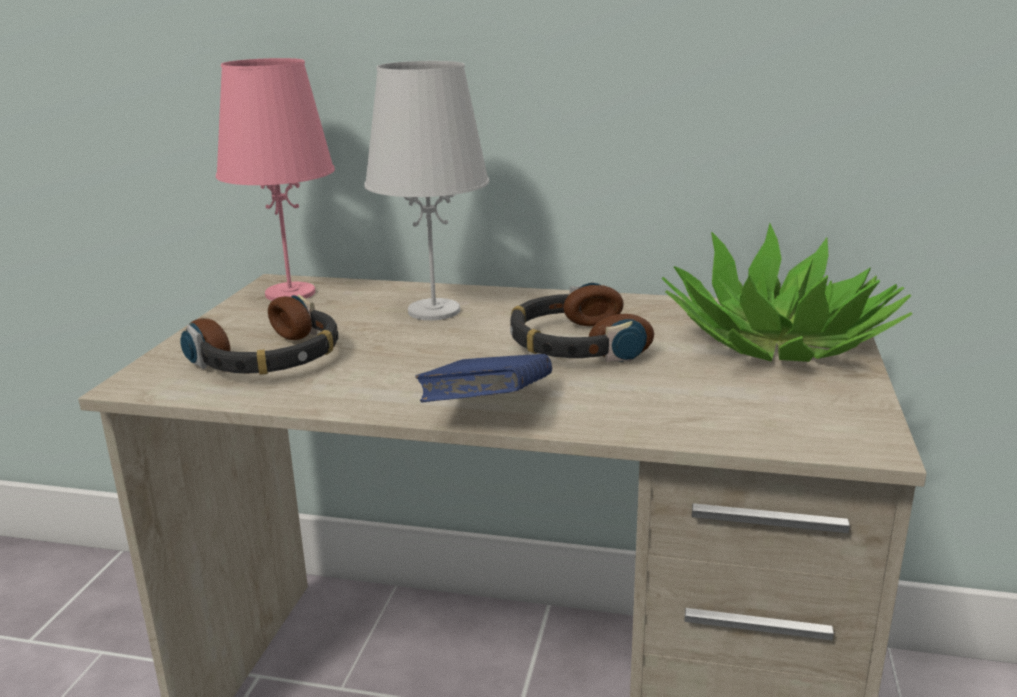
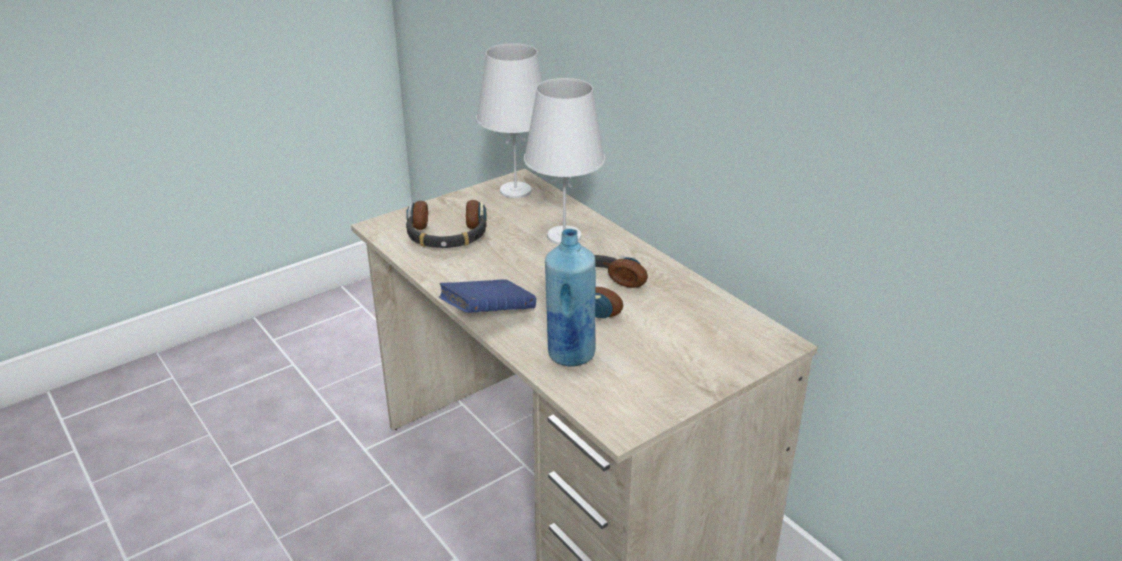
camera: 40 degrees right, 10 degrees up
(289, 293) = (515, 191): pink table lamp -> white table lamp
(667, 405) = (570, 354): none -> blue bottle
(779, 340) = (708, 346): potted plant -> none

